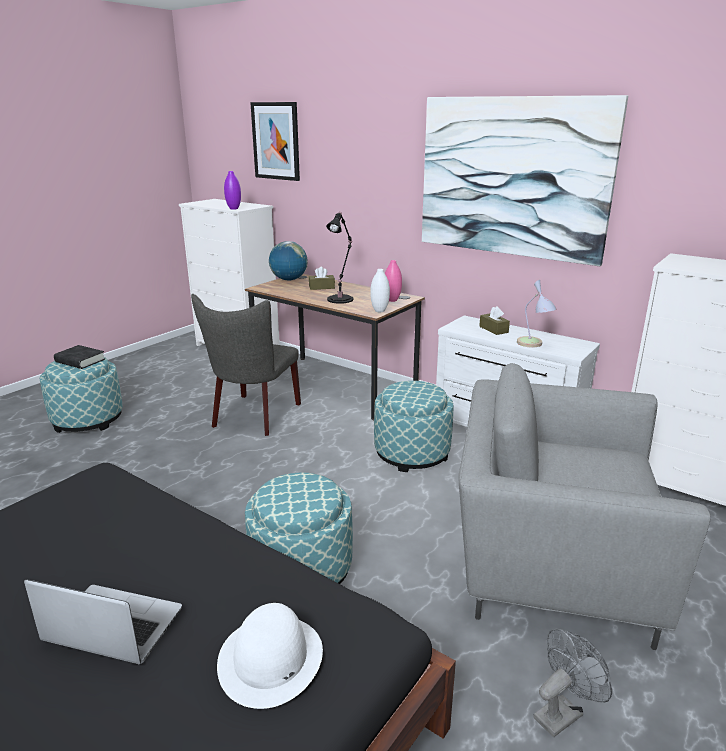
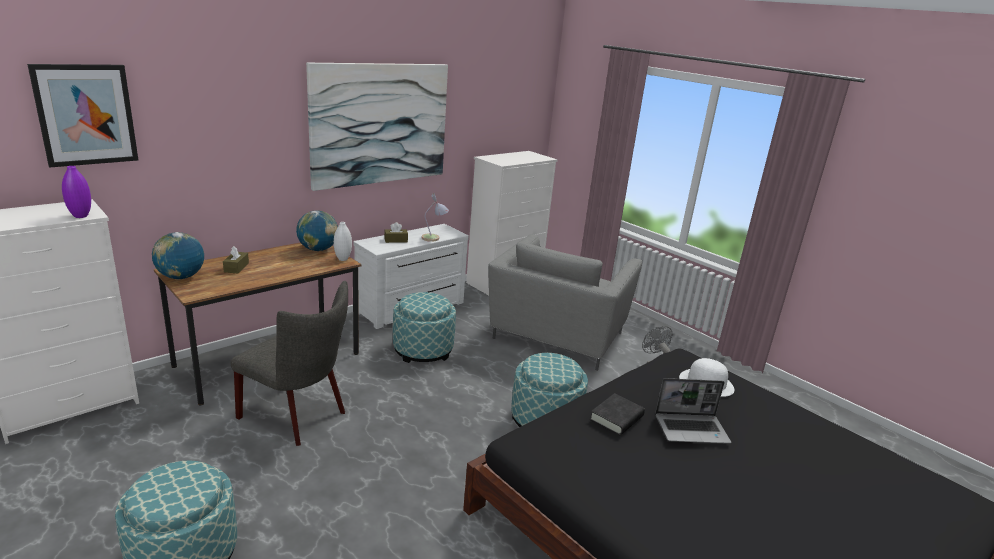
camera: 80 degrees left, 0 degrees up
(80, 361) = (172, 482): black book -> black book (616, 418)
(111, 627) = (692, 429): laptop -> laptop turned 120 degrees counterclockwise
(341, 299) = (289, 266): black table lamp -> none
(392, 300) = (318, 250): pink vase -> globe

